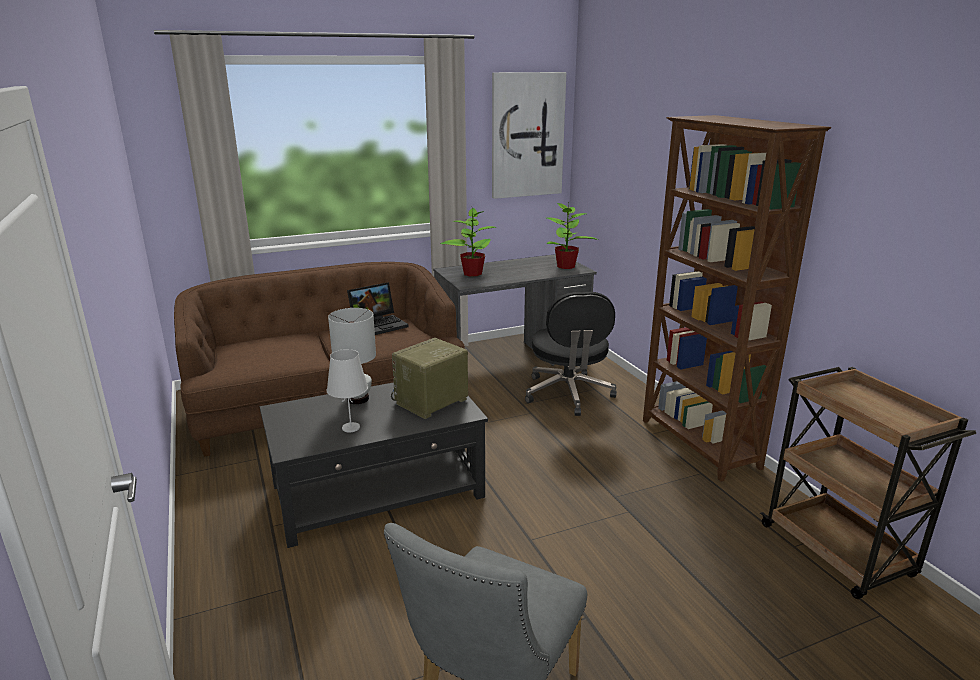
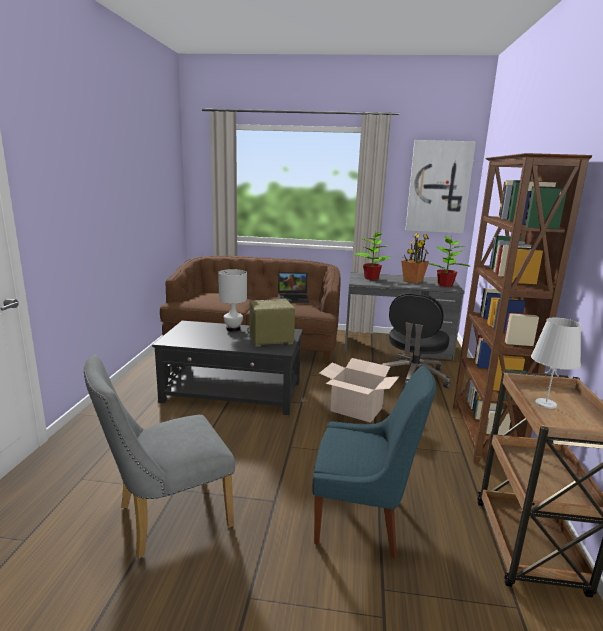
camera: 30 degrees right, 5 degrees down
(350, 427) = (210, 340): white table lamp -> white table lamp (545, 403)
(524, 267) = (412, 281): none -> potted plant
(552, 459) = (356, 409): none -> cardboard box
(690, 594) = (362, 519): none -> blue chair

